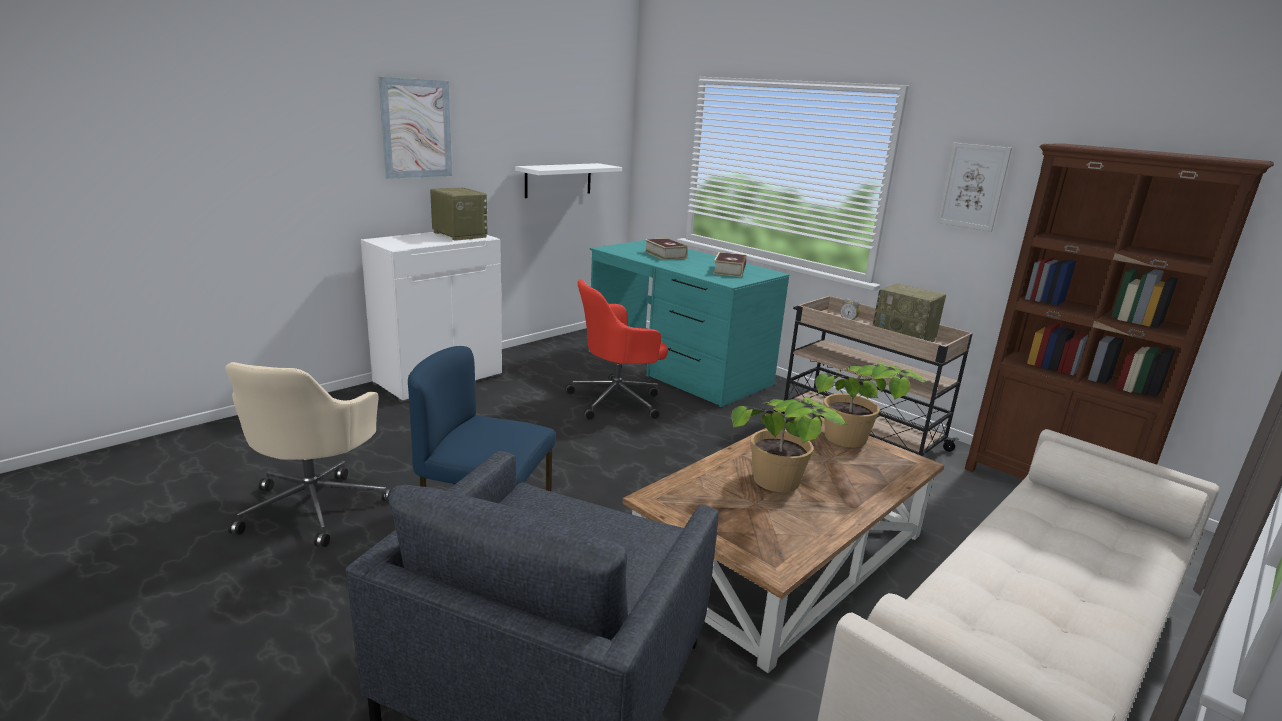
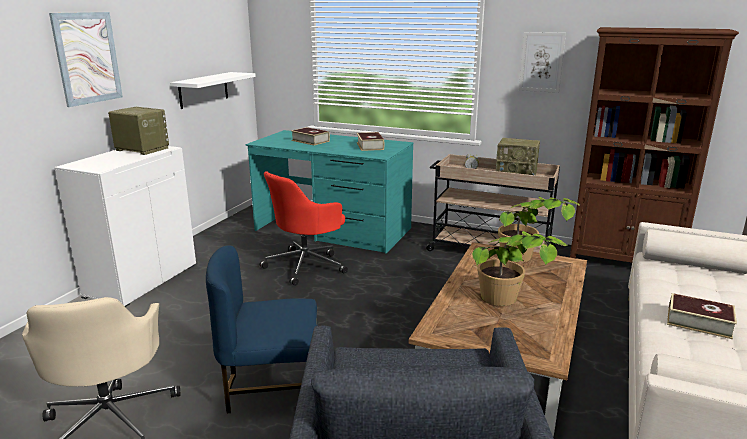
camera: 20 degrees left, 0 degrees up
(1034, 581) = (698, 322): none -> book

